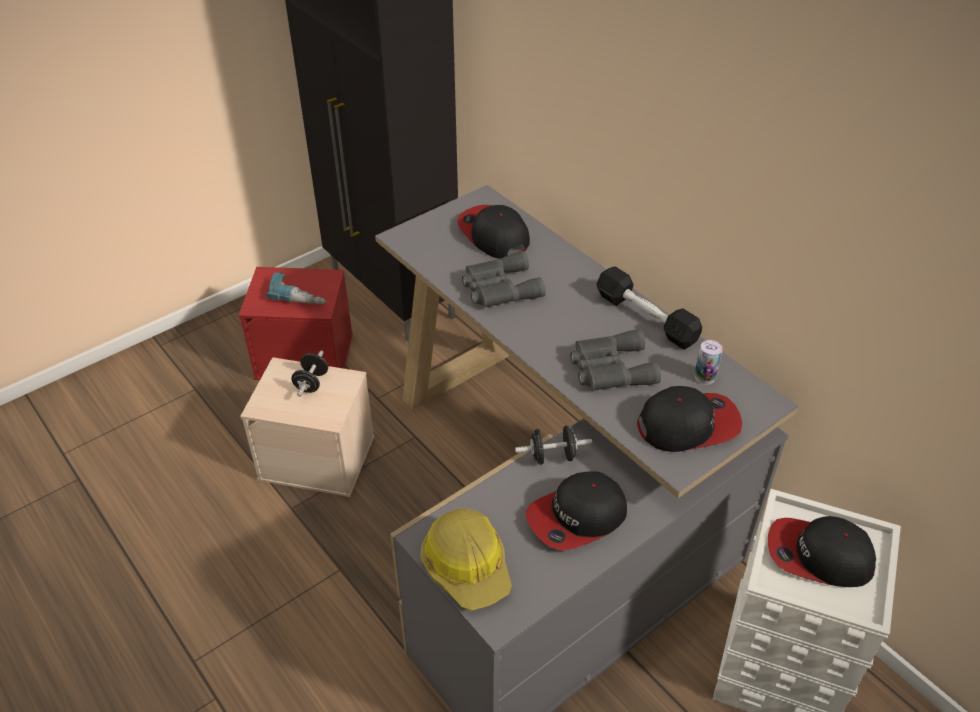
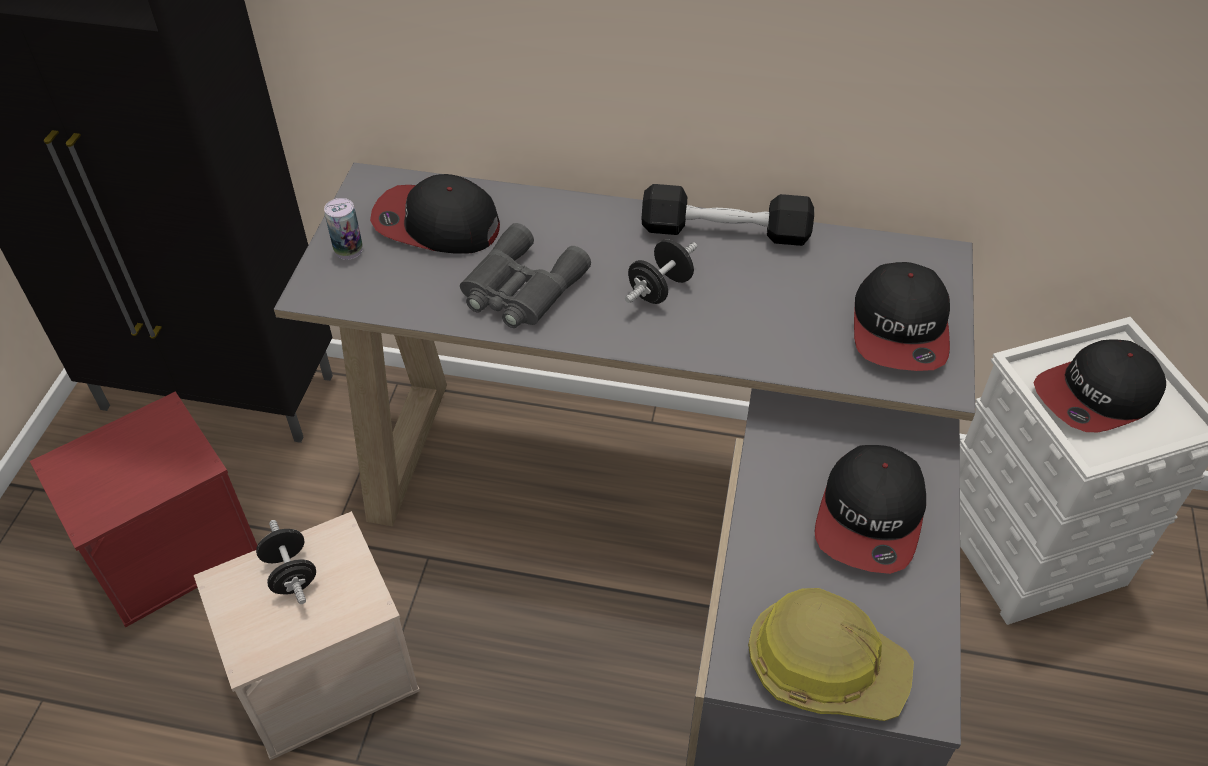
camera: 40 degrees left, 5 degrees up
(300, 294) = (144, 461): power drill -> none
(552, 456) = (769, 463): black dumbbell -> black dumbbell (660, 289)
(610, 368) = (753, 314): grey binoculars -> none
(688, 424) = (900, 329): cap -> cap turned 150 degrees clockwise
(704, 377) = (856, 265): can -> can (348, 250)

